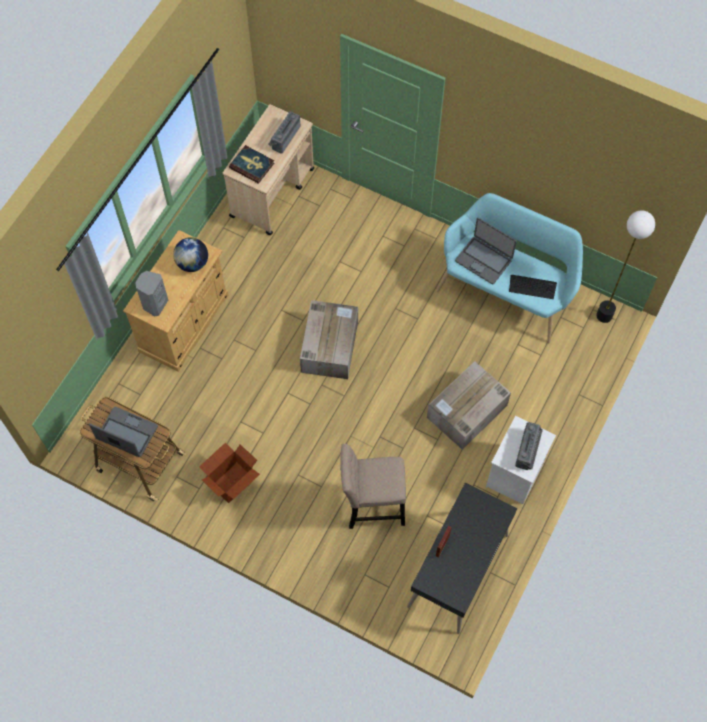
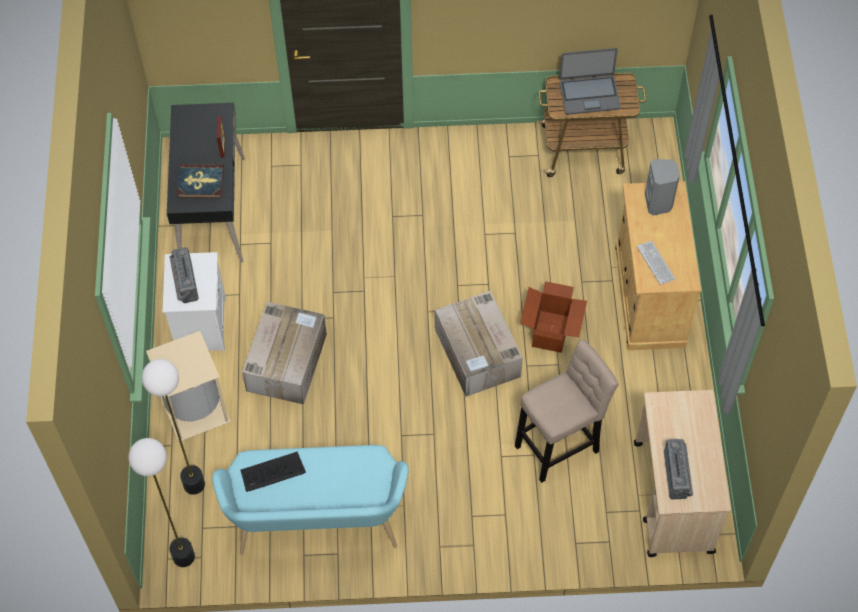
camera: 150 degrees right, 5 degrees down
(192, 263) = (655, 263): globe -> keyboard
(232, 482) = (481, 177): cardboard box -> cardboard box (551, 331)
(252, 165) = (686, 417): book -> book (200, 183)
(372, 507) = (330, 223): beige stool -> beige stool (560, 445)
(484, 260) = (347, 475): laptop -> none
(550, 412) = (194, 409): none -> beige trash can
(575, 359) = (194, 484): none -> floor lamp

